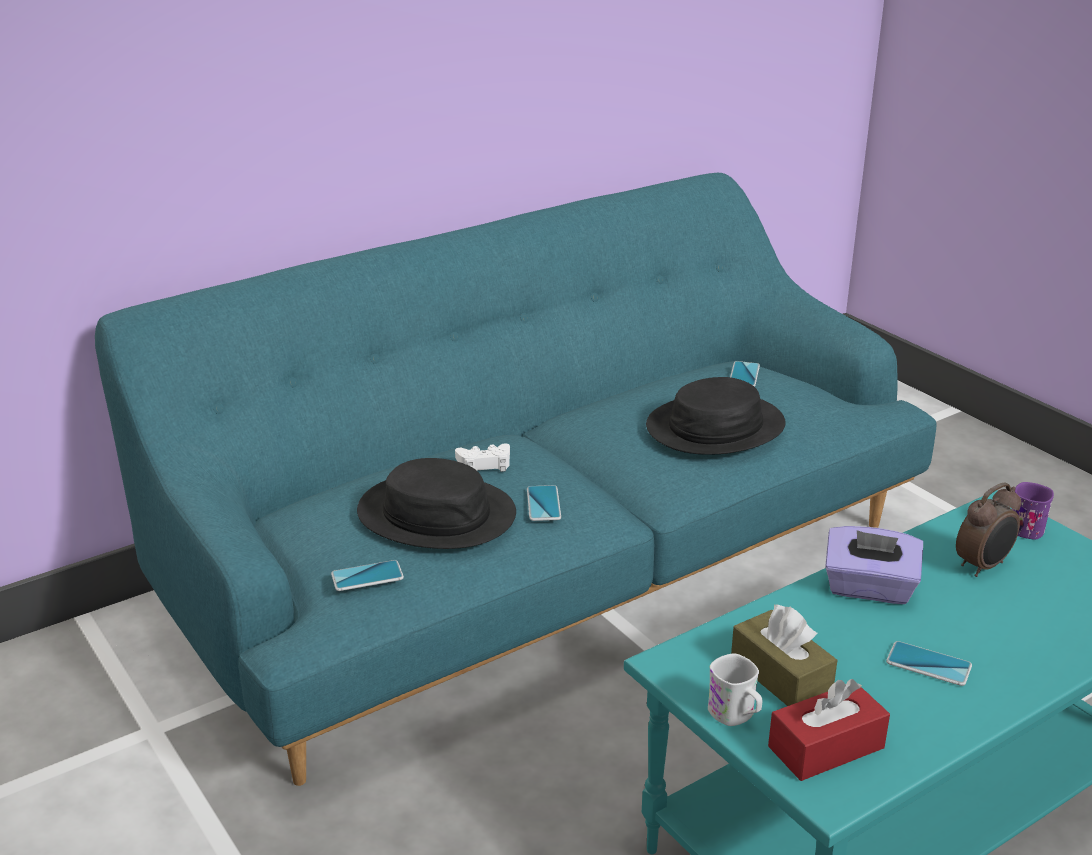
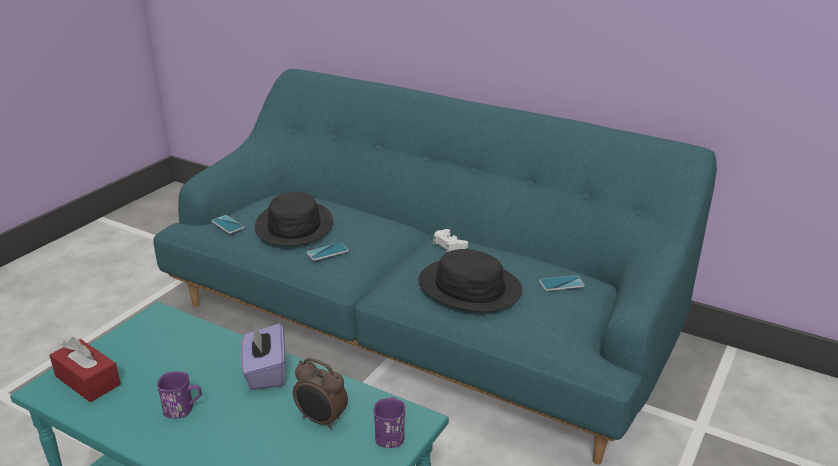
camera: 65 degrees right, 0 degrees up
(484, 464) = (358, 225): white game controller -> white game controller (449, 245)
(736, 716) = (111, 345): white mug -> none
(780, 675) = (154, 353): brown tissue box -> none
(928, 664) = (183, 409): phone -> purple mug

